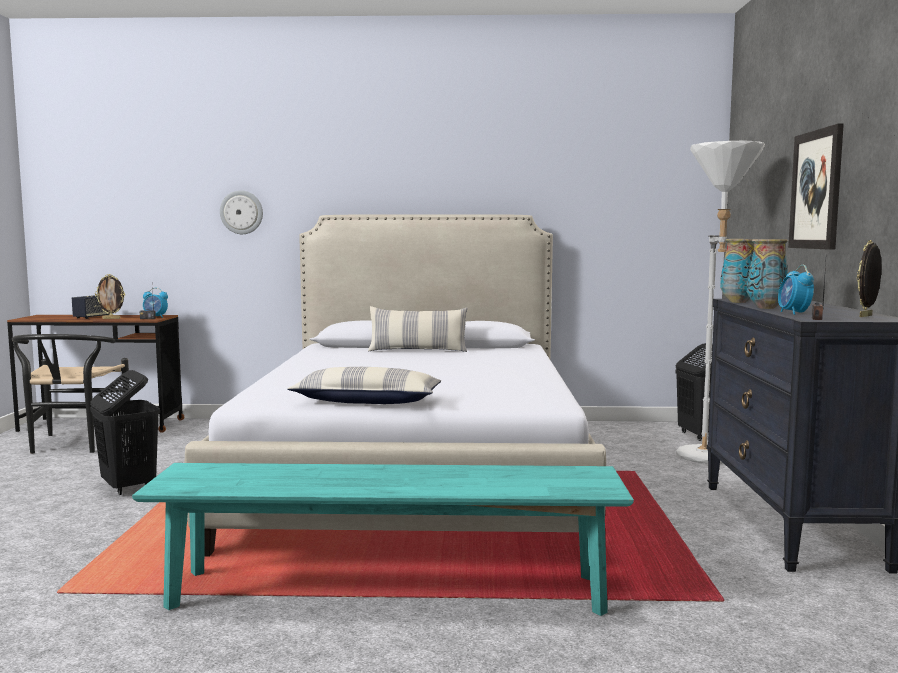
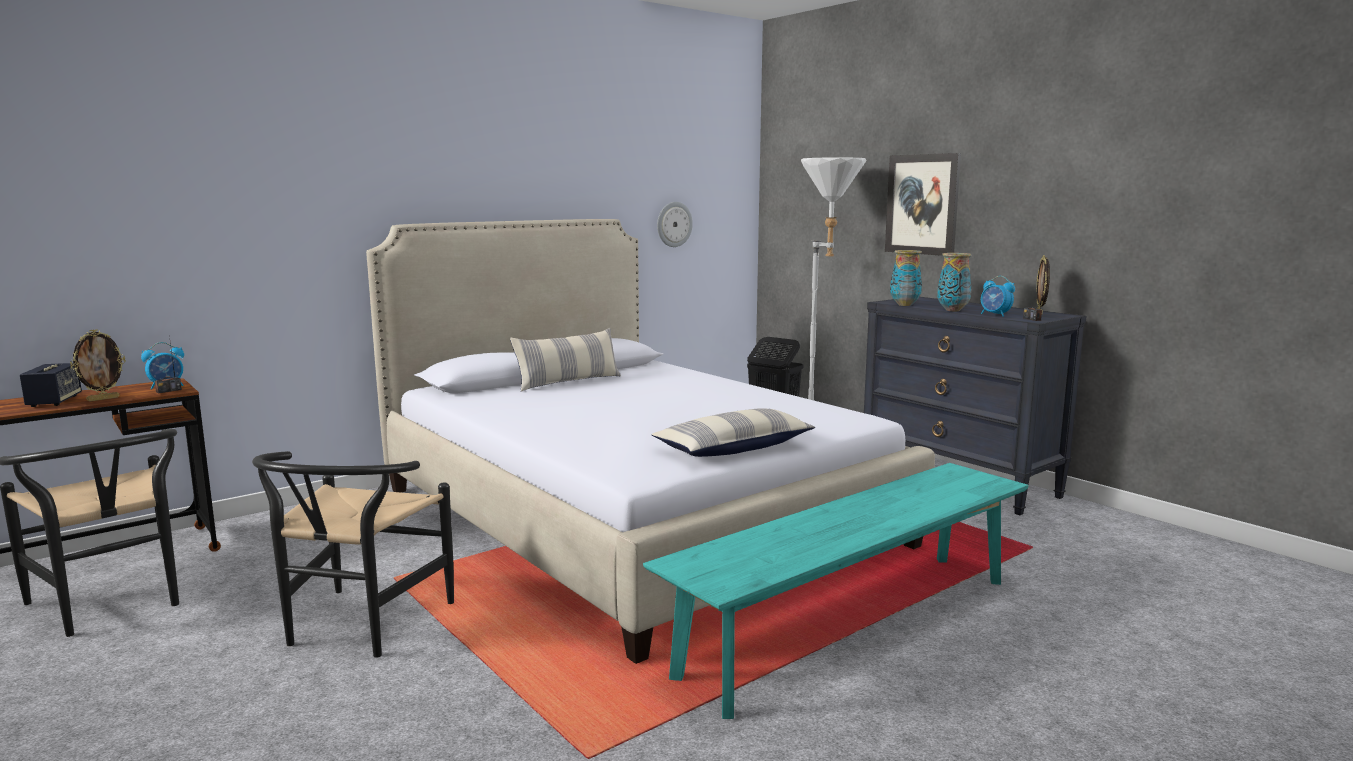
camera: 40 degrees left, 5 degrees up
(128, 487) = (358, 628): black laundry basket -> black chair
(241, 212) = (269, 222): wall clock -> wall clock (674, 224)

